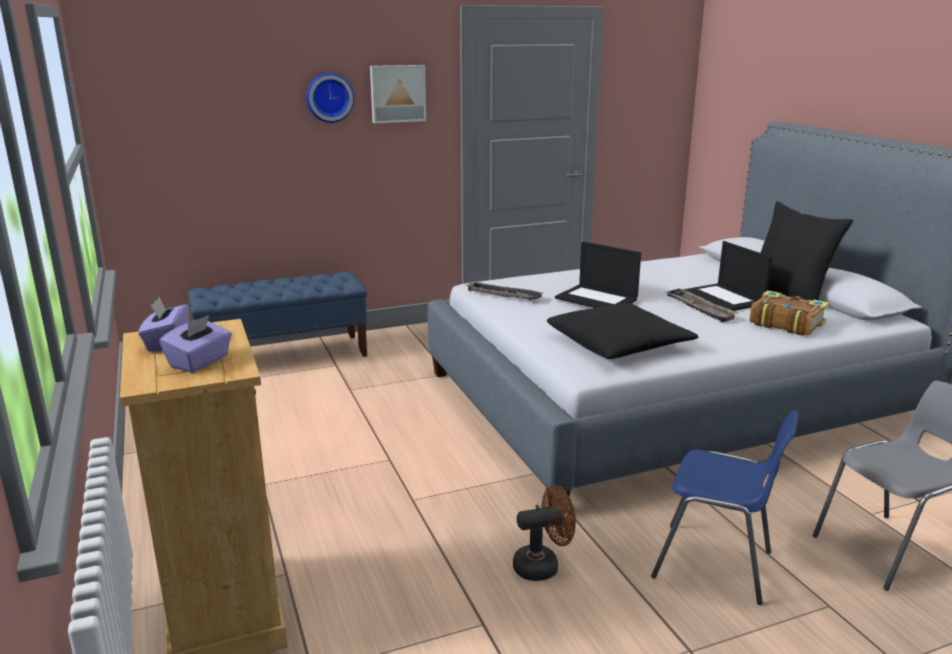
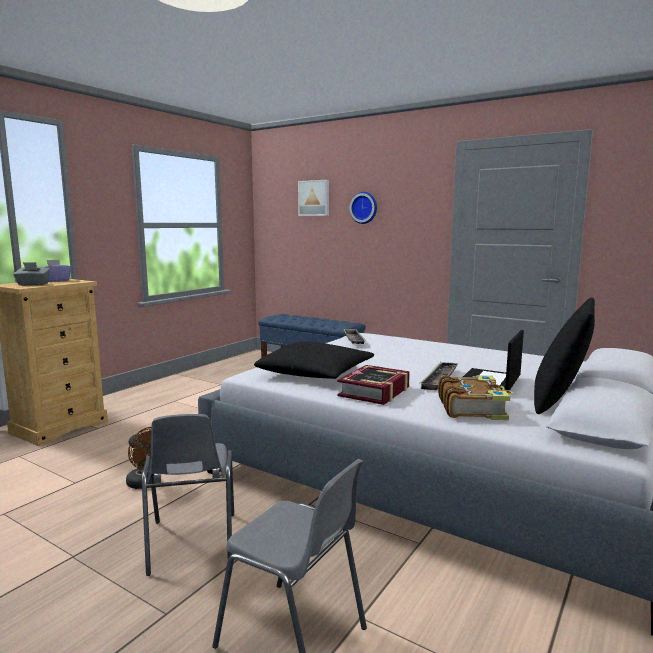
camera: 55 degrees right, 10 degrees down
(200, 362) = (33, 284): purple tissue box -> grey tissue box
(397, 93) = (406, 206): picture -> picture (314, 198)
(597, 299) = (392, 354): laptop -> none
(712, 339) = (375, 392): none -> book
(716, 565) = (192, 544): blue chair -> grey chair

